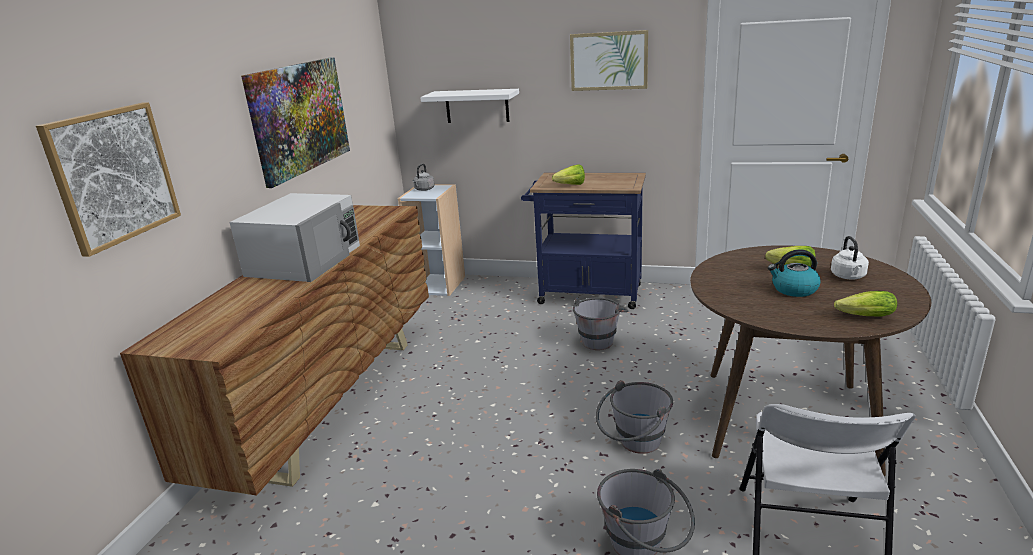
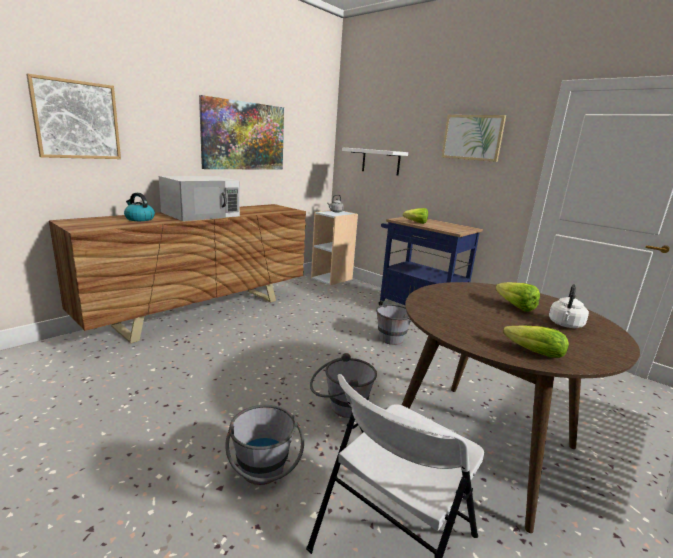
camera: 25 degrees right, 5 degrees down
(793, 289) = (496, 316): kettle -> kettle (139, 219)

